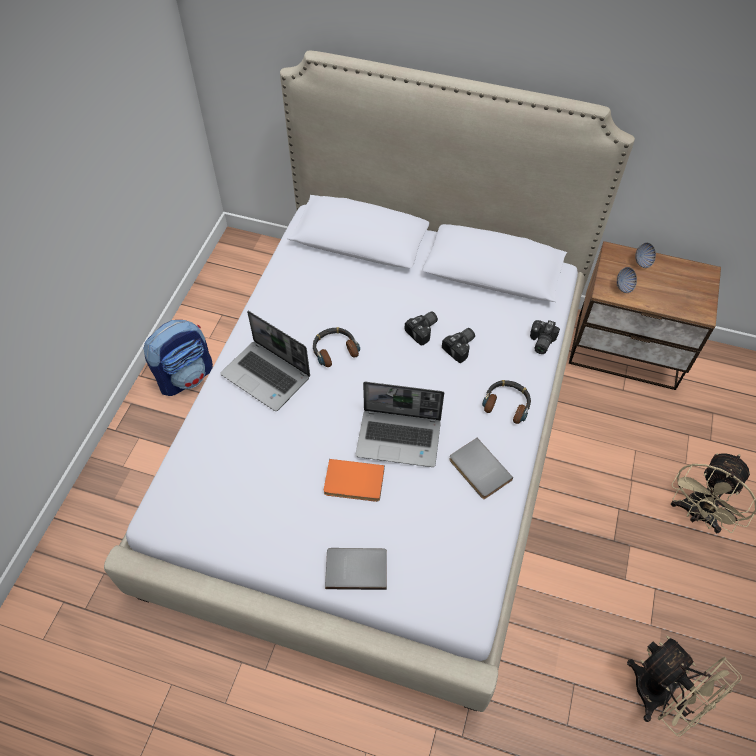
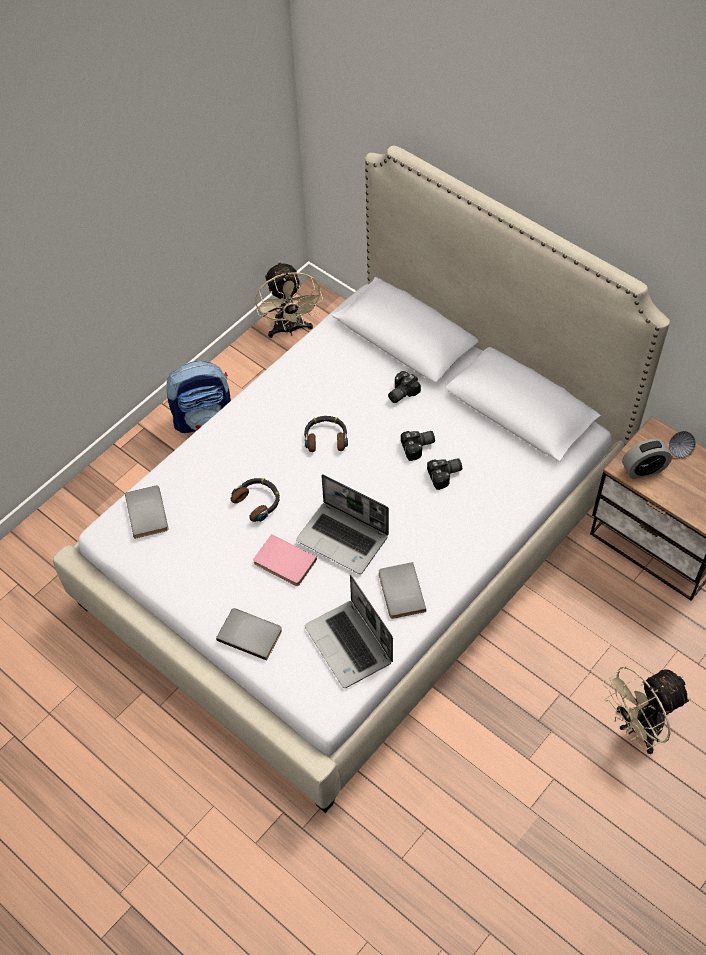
camera: 25 degrees right, 0 degrees up
(193, 482) = (149, 512): none -> grey book
(267, 376) = (253, 442): laptop -> laptop (350, 645)
(354, 483) = (283, 563): orange book -> pink book
(507, 403) = (460, 542): headphones -> headphones (258, 501)
(540, 342) = (526, 496): camera -> camera (401, 392)
(624, 286) = (643, 469): bowl -> alarm clock
(661, 697) = (502, 873): beige fan -> beige fan (289, 329)

